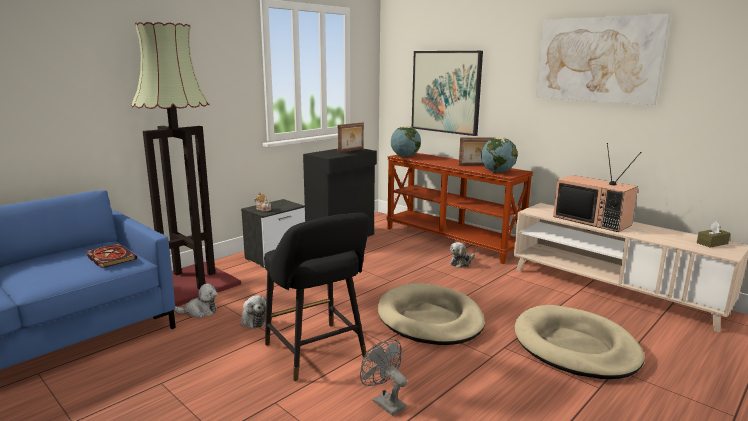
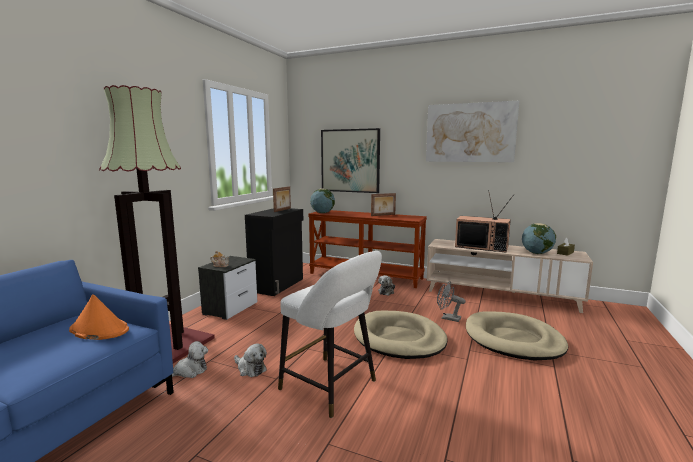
camera: 20 degrees left, 5 degrees down
(109, 257) = (99, 330): book -> orange hat
(317, 353) = (332, 387): black stool -> white stool
(384, 402) = (421, 417): grey fan -> grey fan (447, 318)
(497, 172) = (404, 218): globe -> globe (536, 253)

